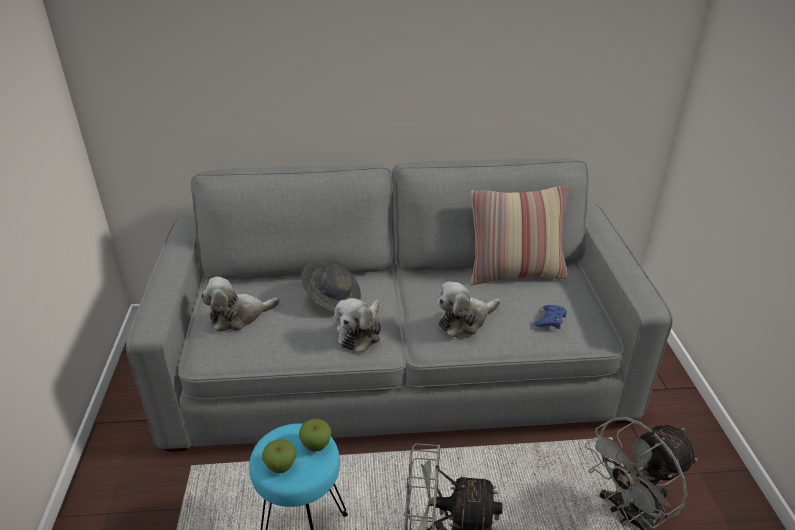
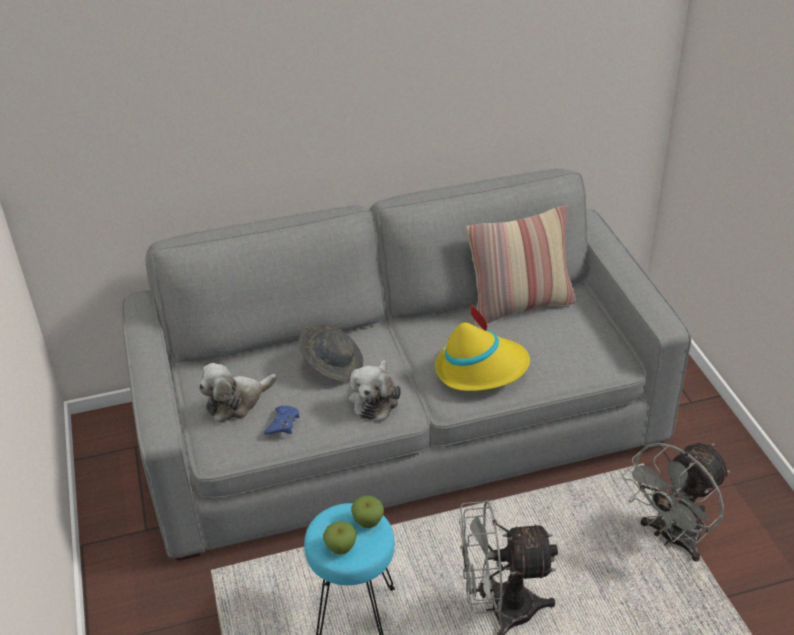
camera: 10 degrees left, 5 degrees up
(465, 320) = (481, 368): plush toy -> yellow hat
(550, 320) = (569, 353): blue game controller -> blue game controller (283, 424)

